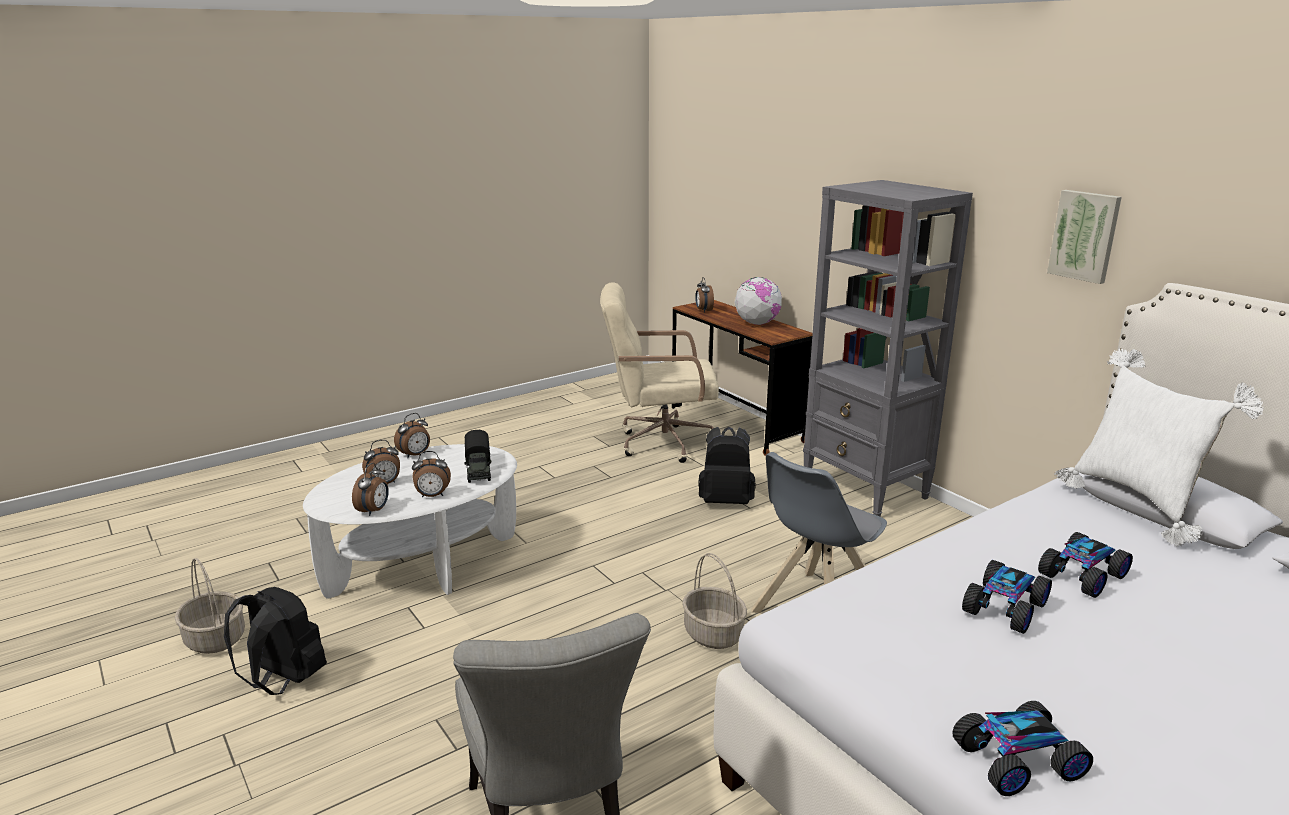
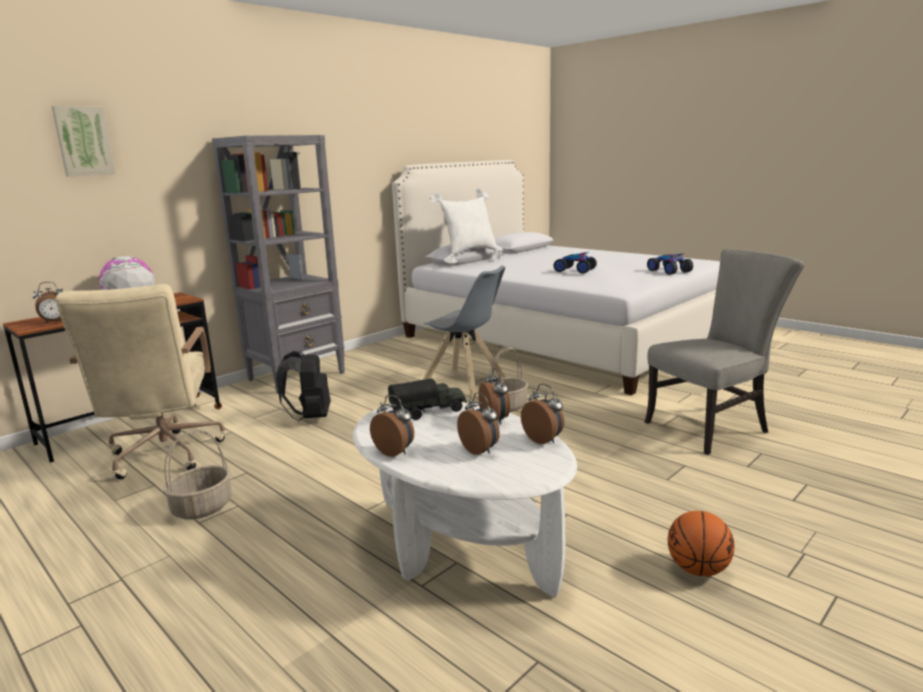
camera: 100 degrees left, 5 degrees down
(214, 639) = (687, 660): basket -> basket (202, 508)
(283, 680) = (698, 569): black backpack -> basketball
(374, 510) = (544, 439): alarm clock -> alarm clock turned 45 degrees clockwise
(1084, 575) = (535, 266): toy car -> none
(1085, 236) = (355, 153): picture -> picture (83, 141)

